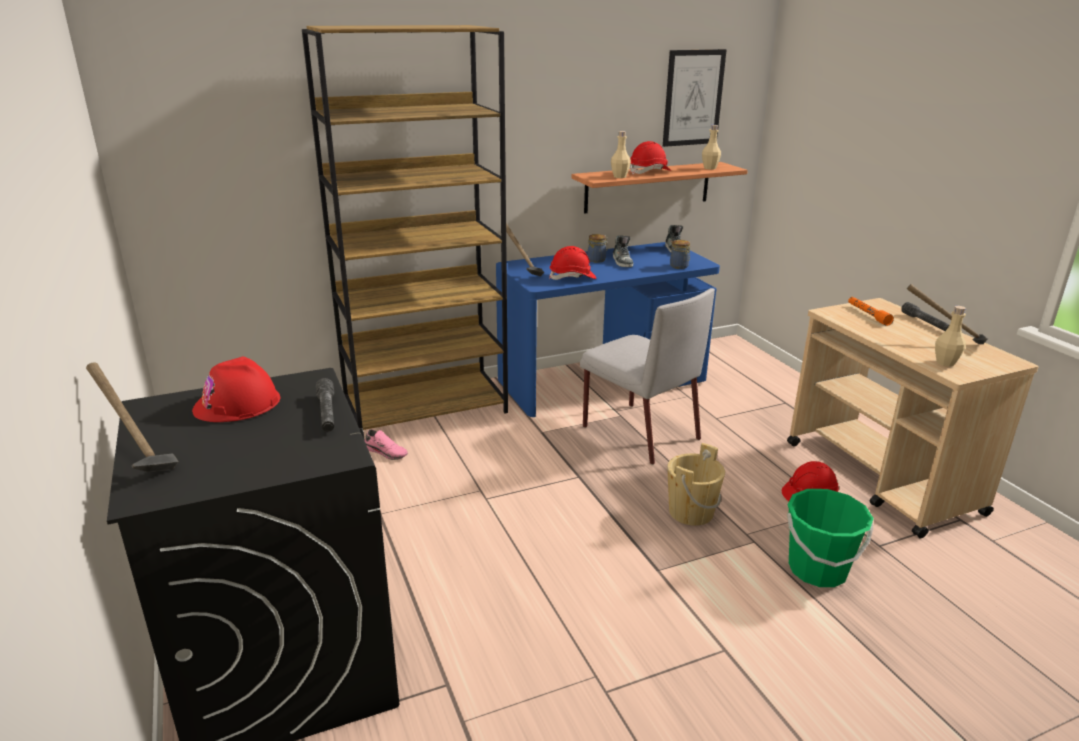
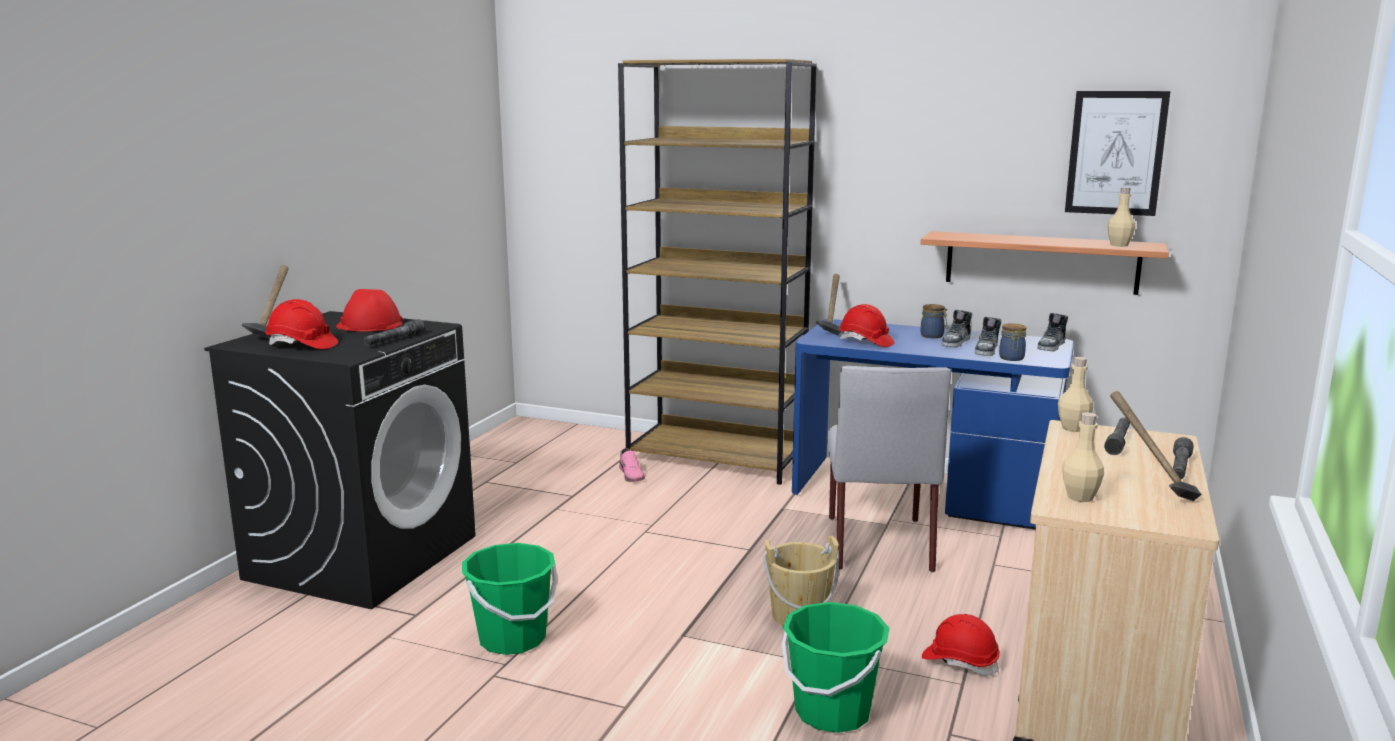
camera: 45 degrees right, 10 degrees down
(561, 651) = (512, 639): none -> green bucket
(619, 176) = (971, 238): beige bottle -> beige bottle (1073, 428)
(649, 172) = (1024, 239): red hard hat -> red hard hat (302, 345)
(653, 263) = (987, 350): none -> shoe
(868, 315) = (1118, 441): orange flashlight -> grey flashlight

